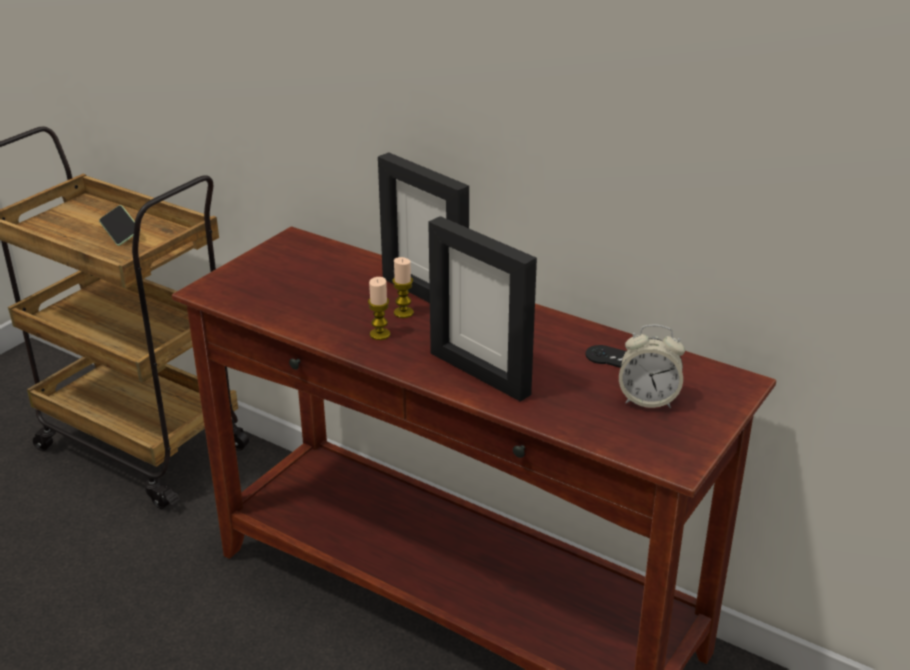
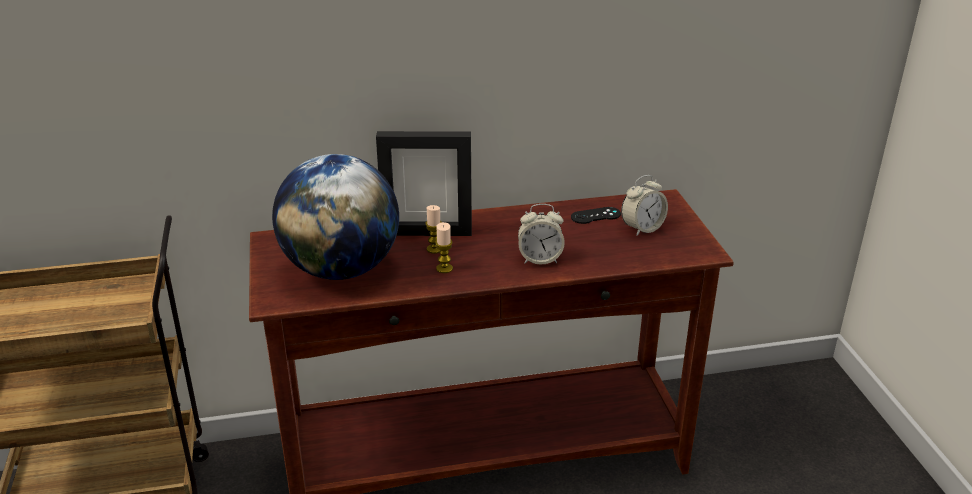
camera: 45 degrees left, 0 degrees up
(120, 232) = (74, 306): phone -> none
(299, 291) = (341, 269): none -> globe
(481, 372) = (540, 259): picture frame -> alarm clock

